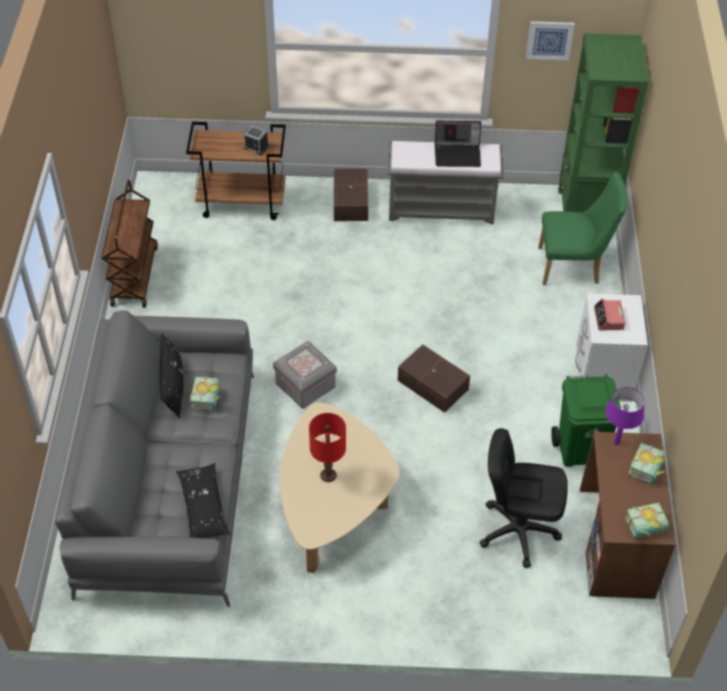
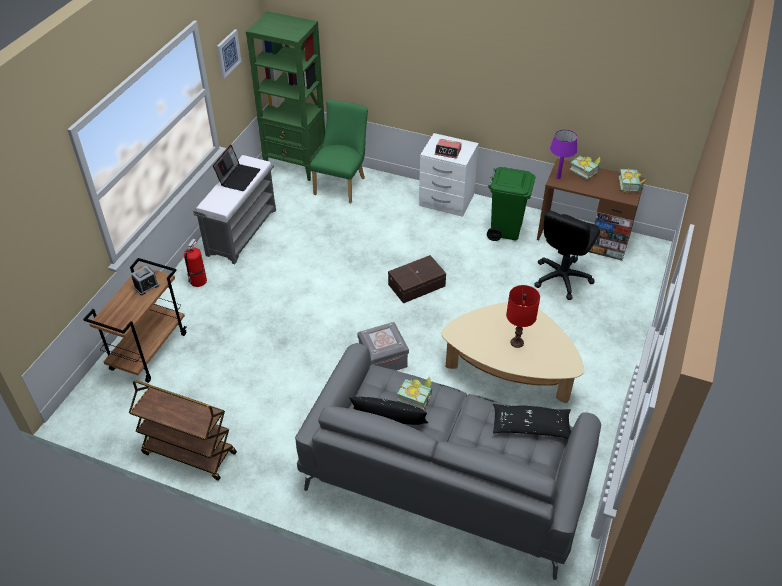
camera: 70 degrees left, 5 degrees down
(349, 202) = (198, 281): brown storage box -> fire extinguisher

